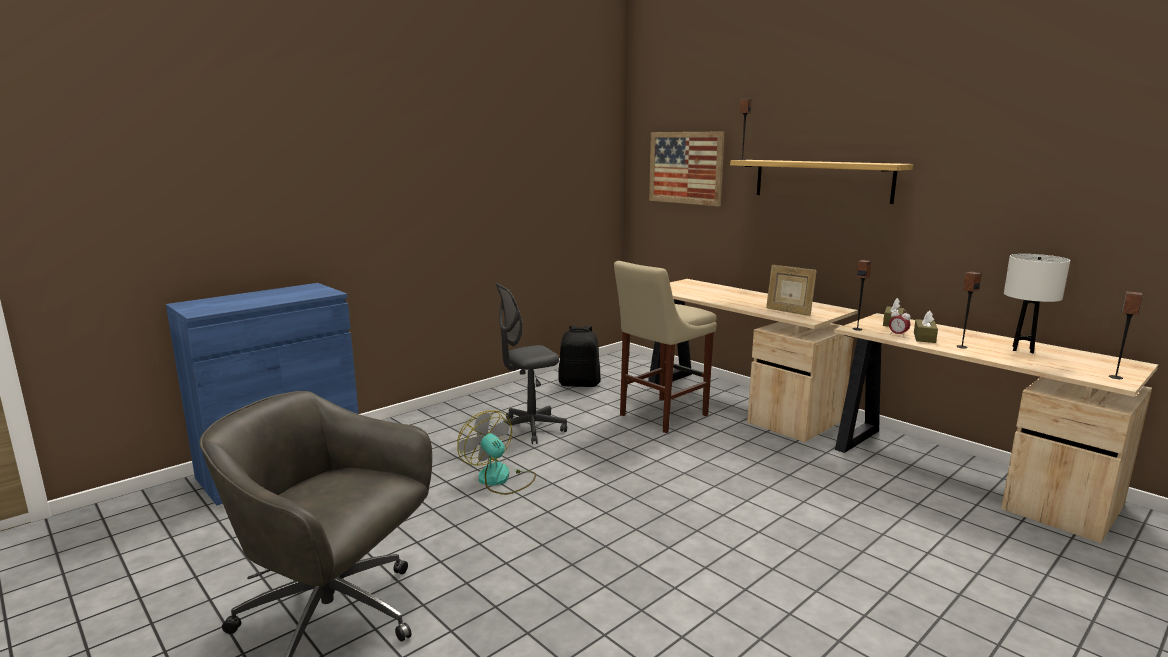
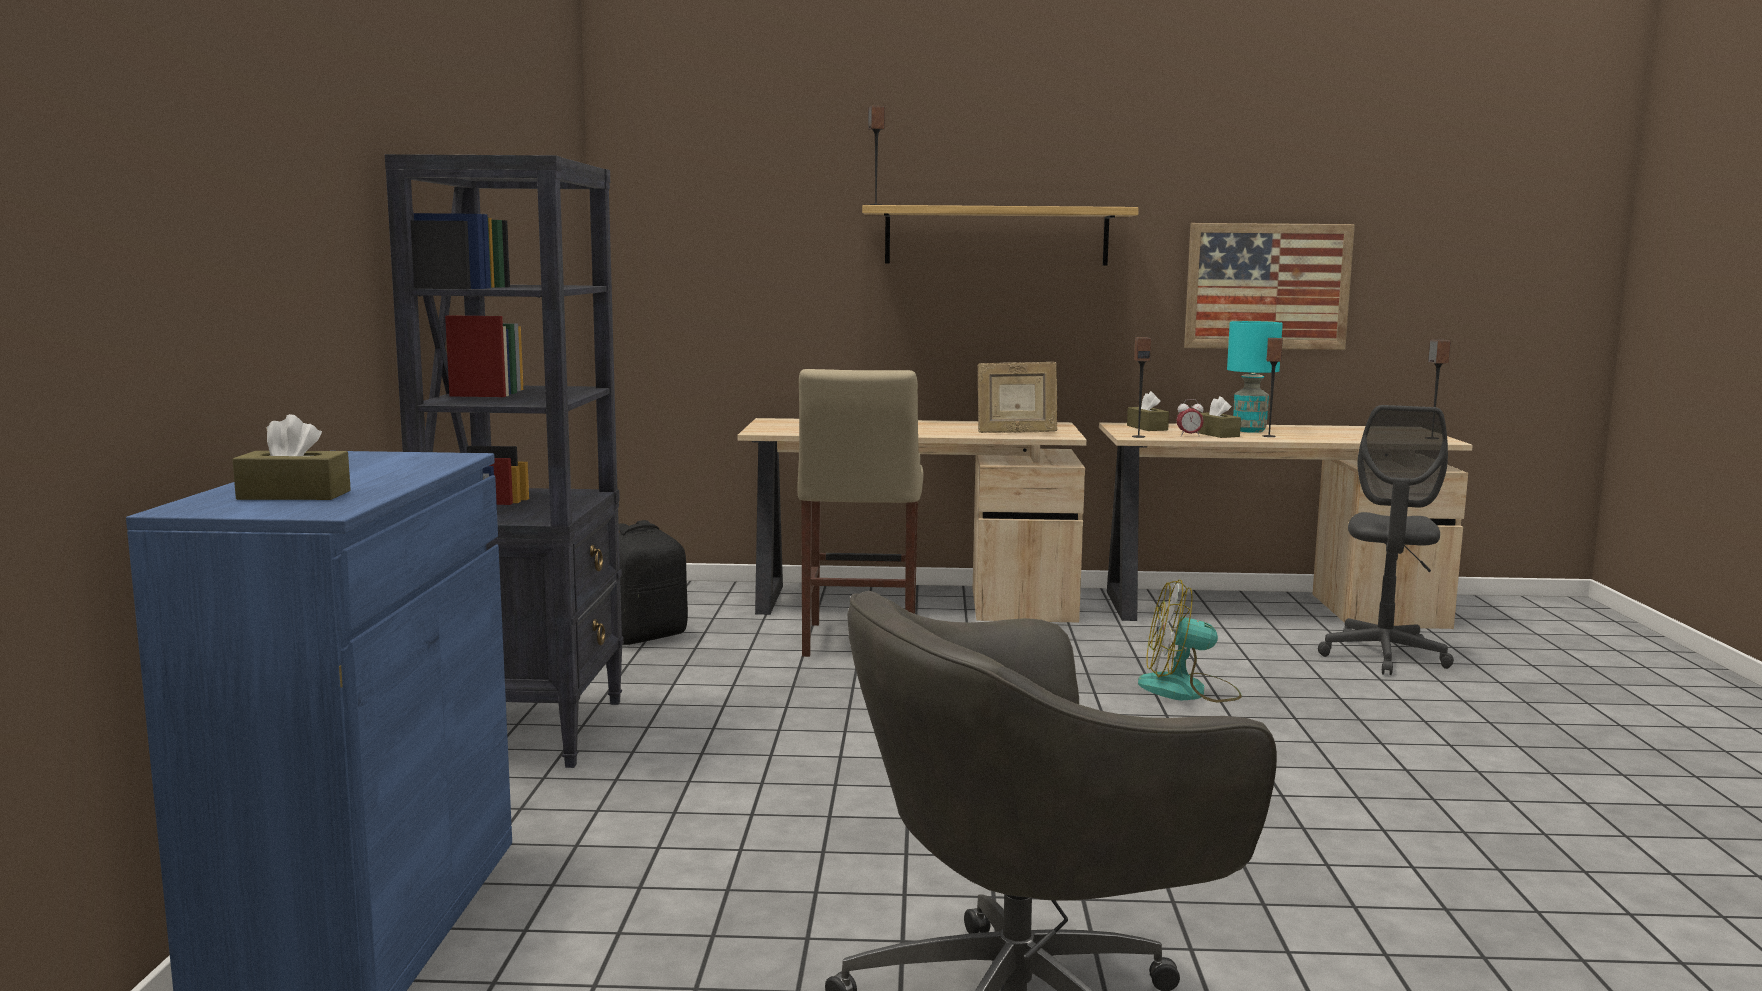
camera: 45 degrees left, 5 degrees down
(222, 303) = (294, 495): none -> brown tissue box
(457, 414) = (531, 730): none -> black bookcase
(500, 479) = (829, 781): fan -> fan (1188, 690)
(530, 429) = (714, 711): grey office chair -> grey office chair (1383, 656)
(685, 168) = (735, 223): picture -> picture (1267, 286)
(965, 339) = (1249, 431): none -> turquoise table lamp
(1022, 349) = (1313, 431): white table lamp -> none

